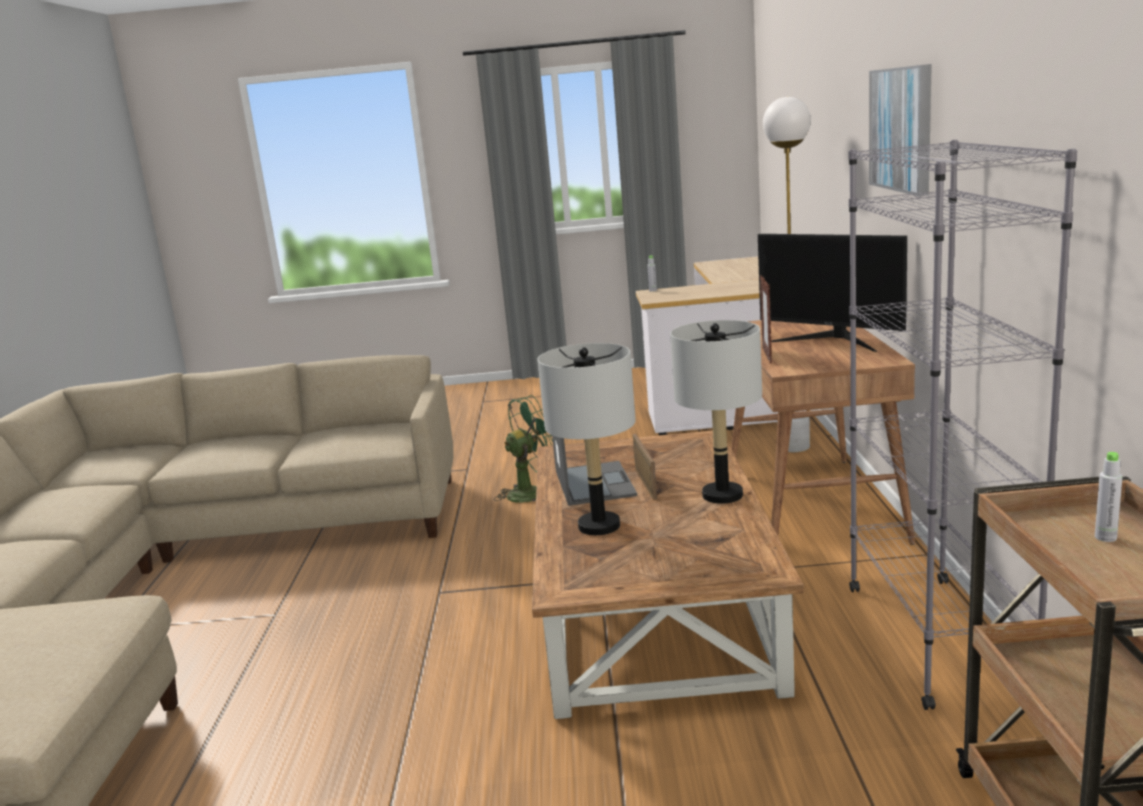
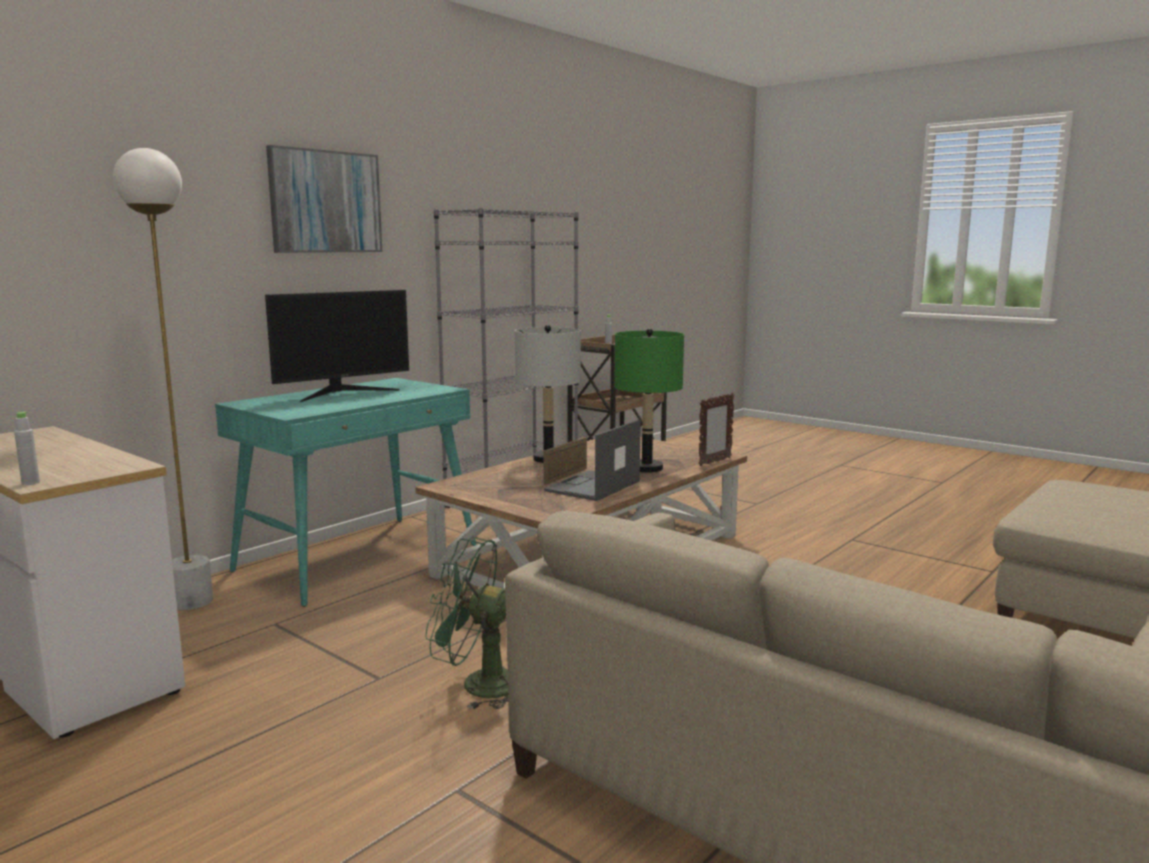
camera: 140 degrees left, 5 degrees down
(598, 526) = (647, 468): grey table lamp -> green table lamp
(767, 356) = (411, 396): picture frame -> picture frame (714, 462)
(813, 505) = (358, 557): brown desk -> turquoise desk
(832, 340) = (342, 392): monitor -> monitor turned 60 degrees clockwise

